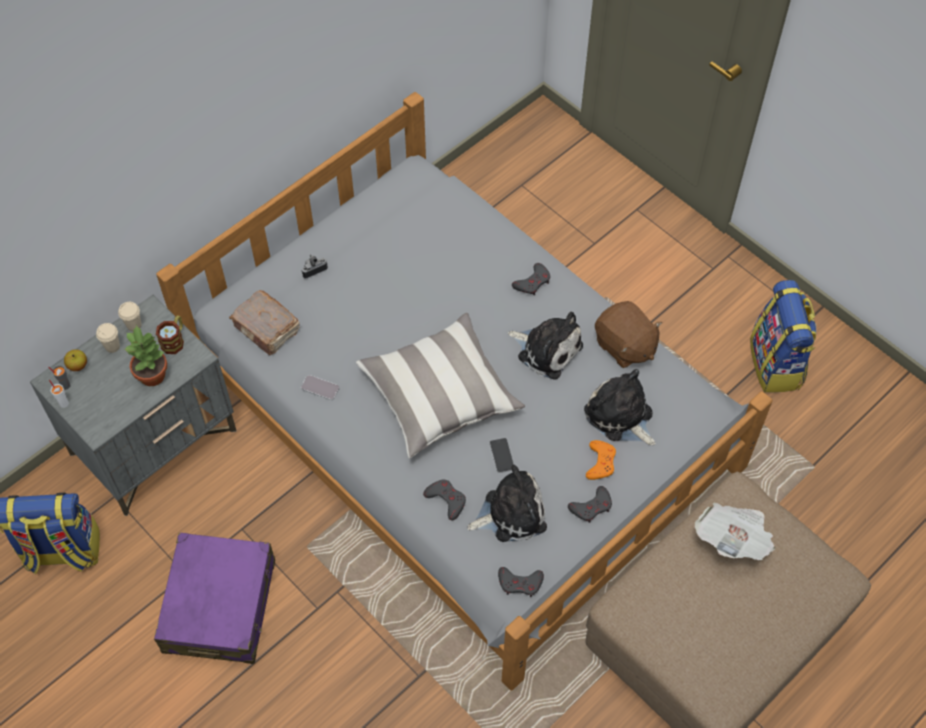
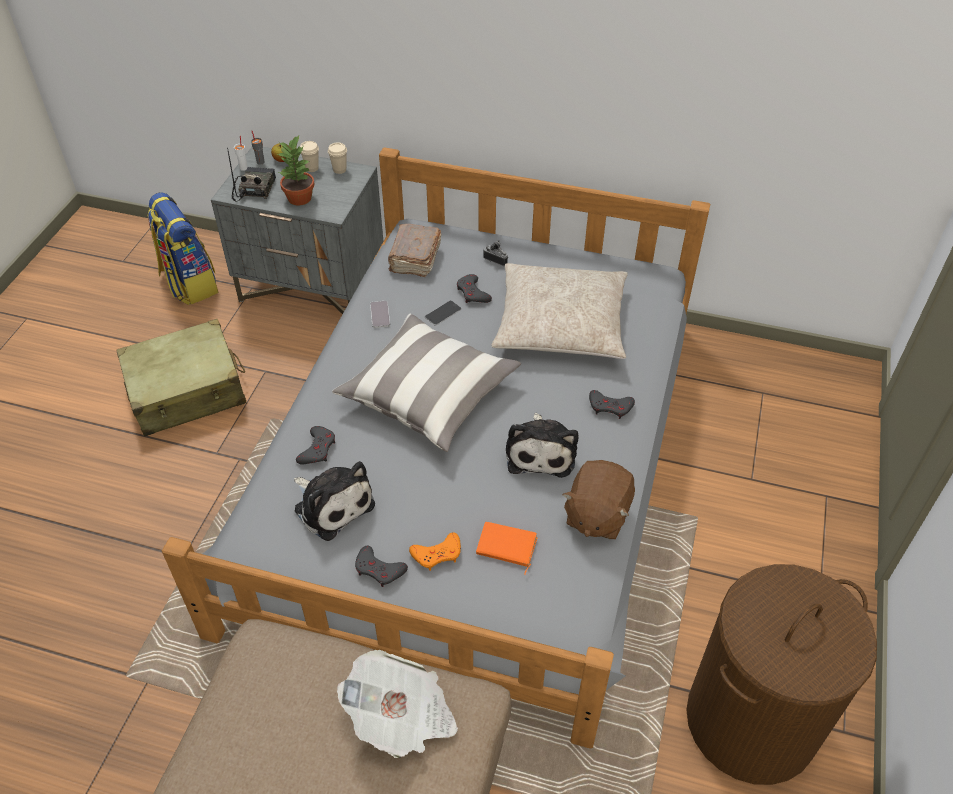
camera: 60 degrees right, 10 degrees down
(106, 407) = (254, 189): none -> radio
(175, 340) = (341, 195): mug -> none
(220, 606) = (187, 391): purple suitcase -> beige suitcase
(423, 266) = (560, 323): none -> beige pillow
(502, 455) = (393, 469): phone -> phone (443, 313)
(520, 583) = (256, 547): grey game controller -> grey game controller (473, 293)
(620, 416) = (506, 548): plush toy -> orange book
(776, 364) = (751, 721): backpack -> brown laundry basket

